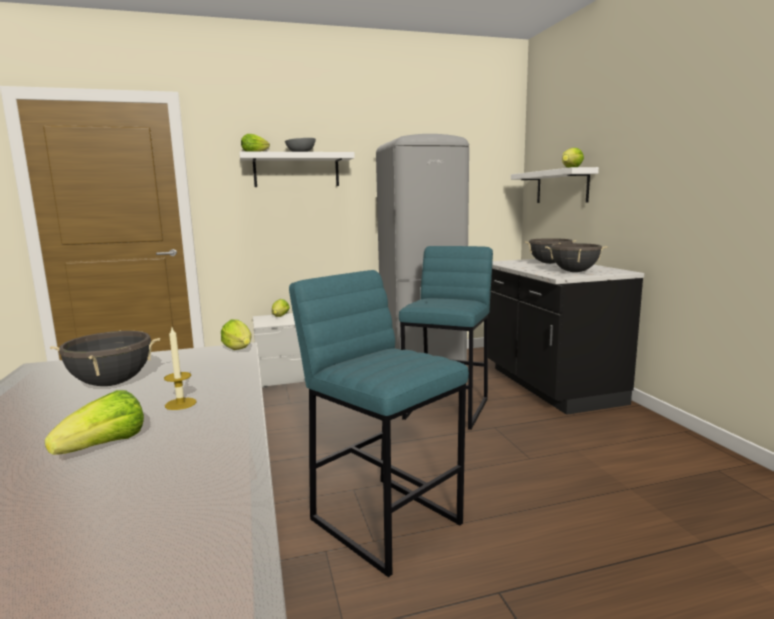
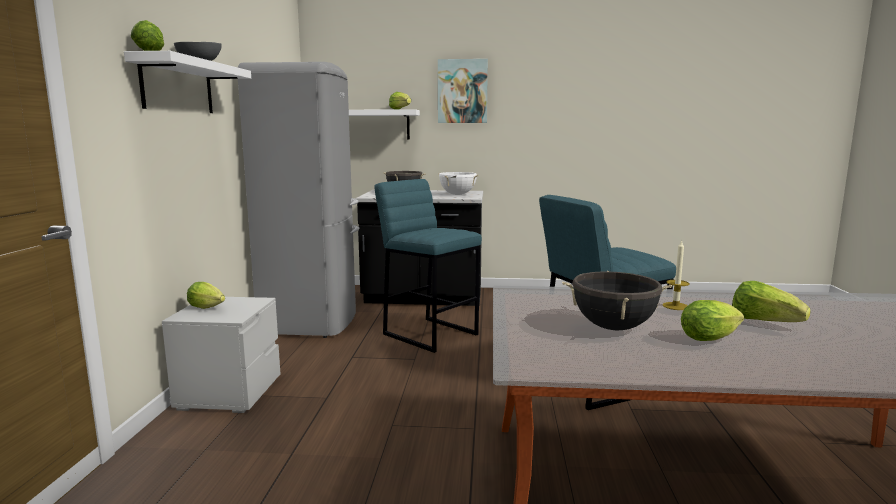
camera: 70 degrees left, 0 degrees up
(239, 350) = (522, 290): lettuce -> lettuce (712, 338)
(574, 272) = (457, 194): black cooking pot -> white cooking pot
(639, 137) = (462, 91): none -> picture

